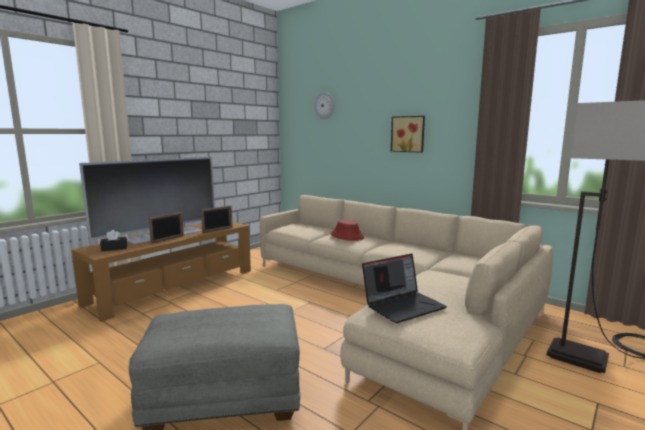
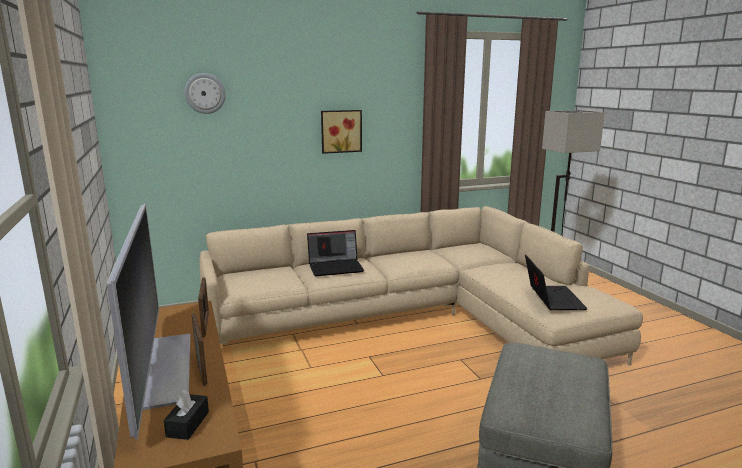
camera: 60 degrees left, 5 degrees up
(347, 236) = (336, 267): red hat -> laptop

